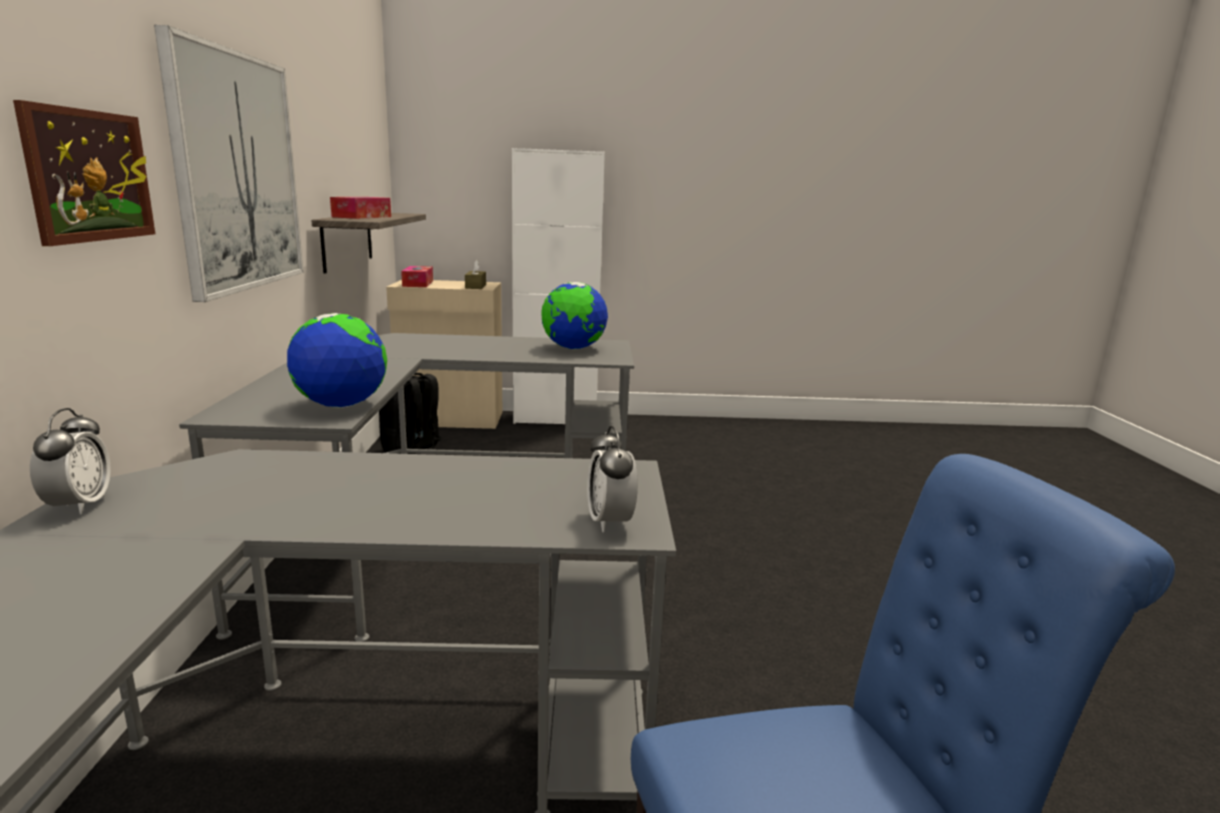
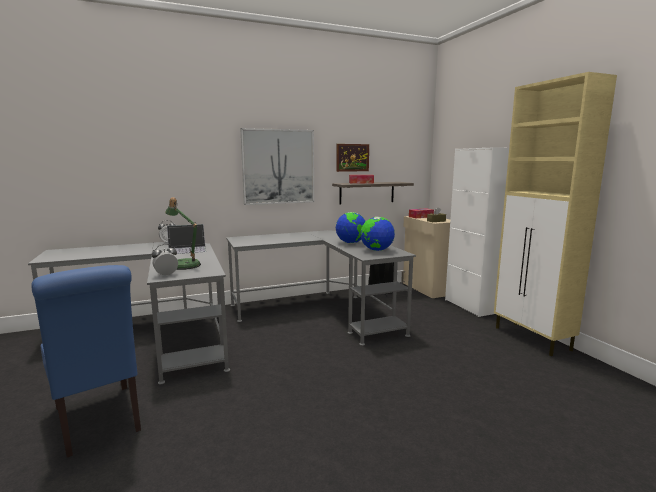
camera: 70 degrees right, 5 degrees down
(90, 176) = (205, 169): picture -> picture (352, 157)
(279, 481) = (187, 249): none -> laptop
(341, 405) = (254, 243): globe -> globe (351, 243)
(503, 496) = (183, 264): none -> table lamp
(684, 424) = (532, 339): none -> beige cabinet

